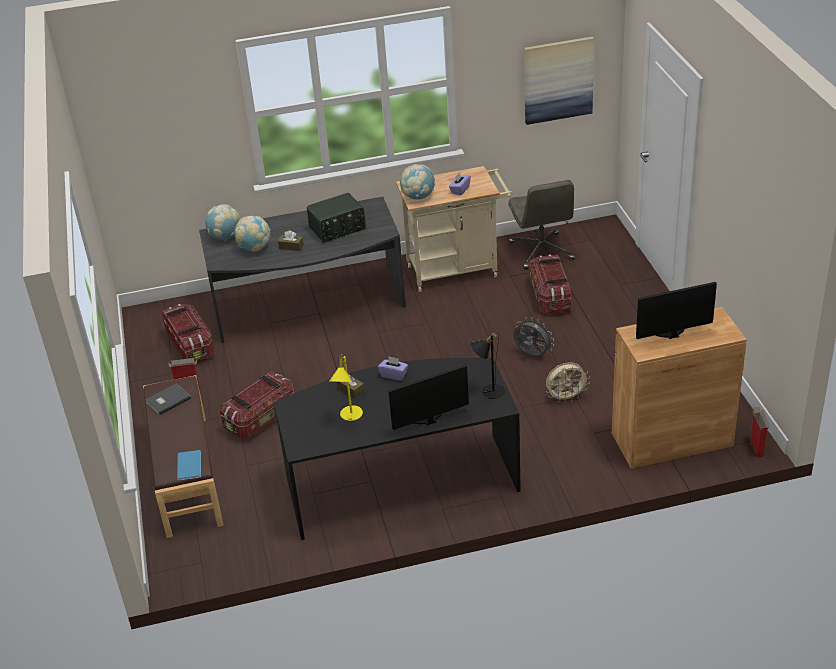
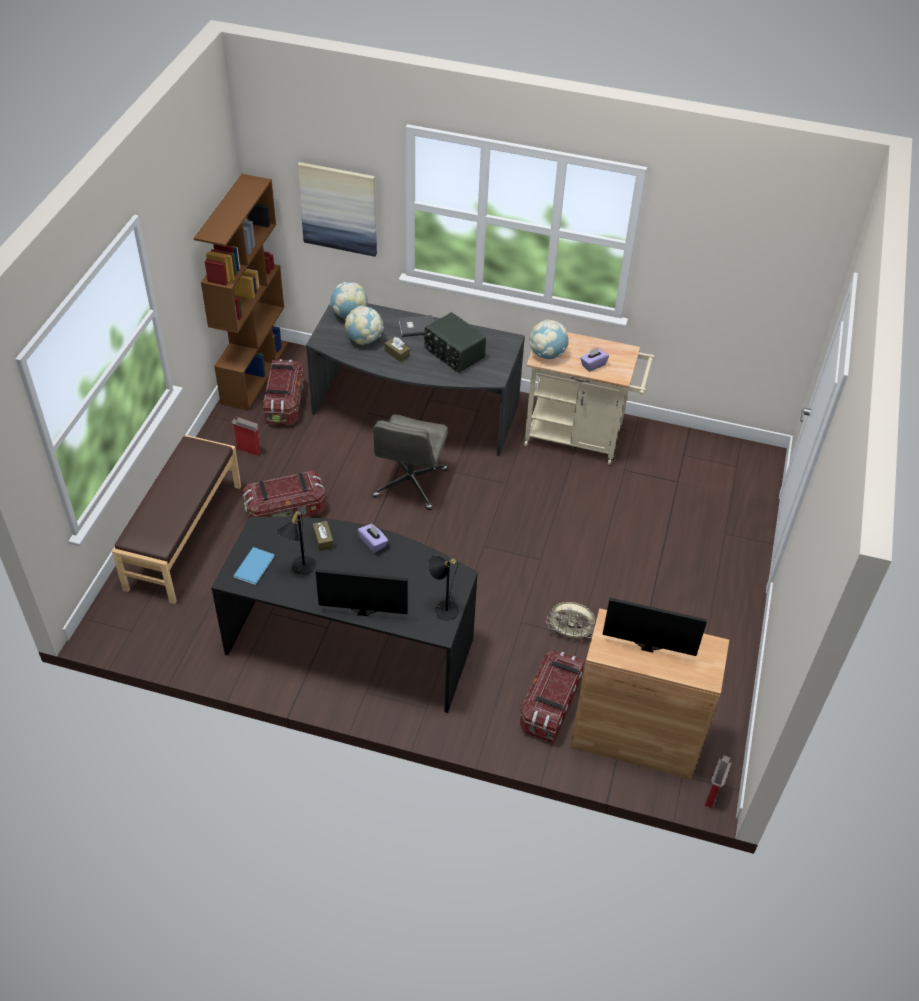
camera: 25 degrees right, 10 degrees up
(142, 335) = (254, 372): none -> brown bookcase
(167, 400) = (189, 461): grey book -> grey book (416, 326)
(190, 465) = (156, 538): blue book -> blue book (255, 566)
(338, 229) = (453, 354): radio -> radio turned 45 degrees clockwise
(349, 416) = (299, 567): yellow table lamp -> black table lamp
(532, 355) = (574, 570): grey fan -> none
(542, 251) = (677, 456): grey office chair -> grey office chair (410, 484)
(550, 297) = (644, 512): storage box -> storage box (550, 706)
(558, 80) = (754, 288): picture -> picture (339, 208)

